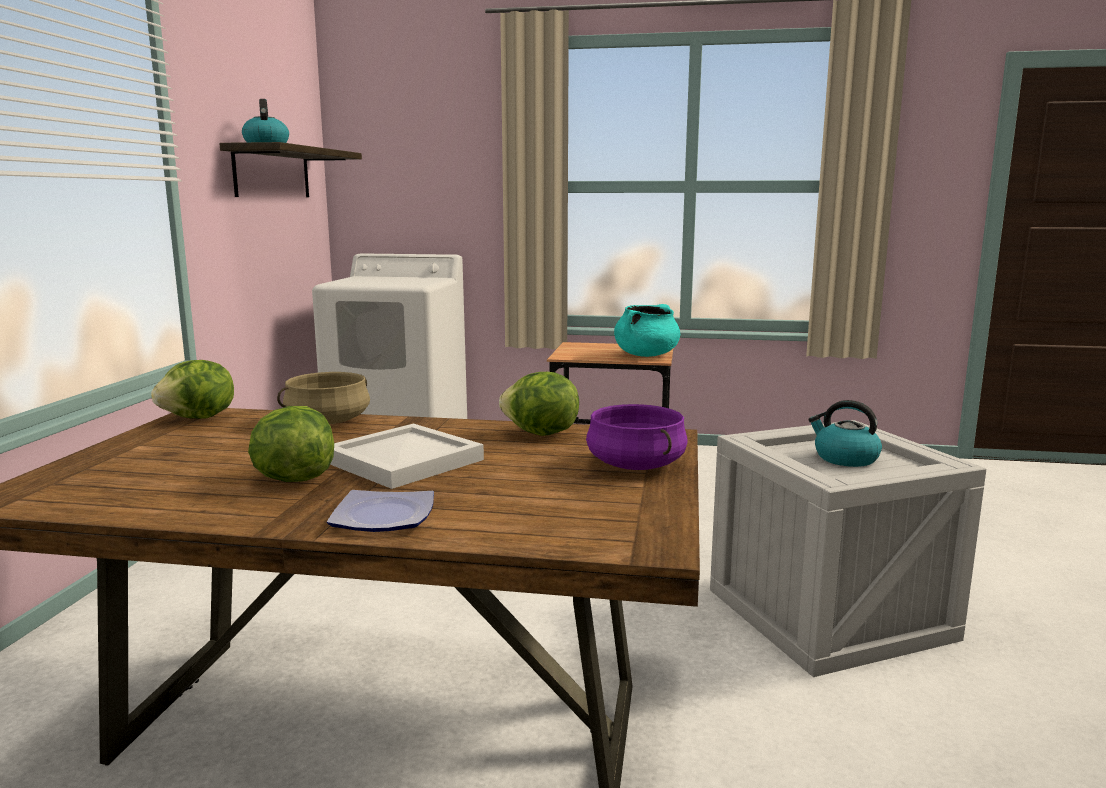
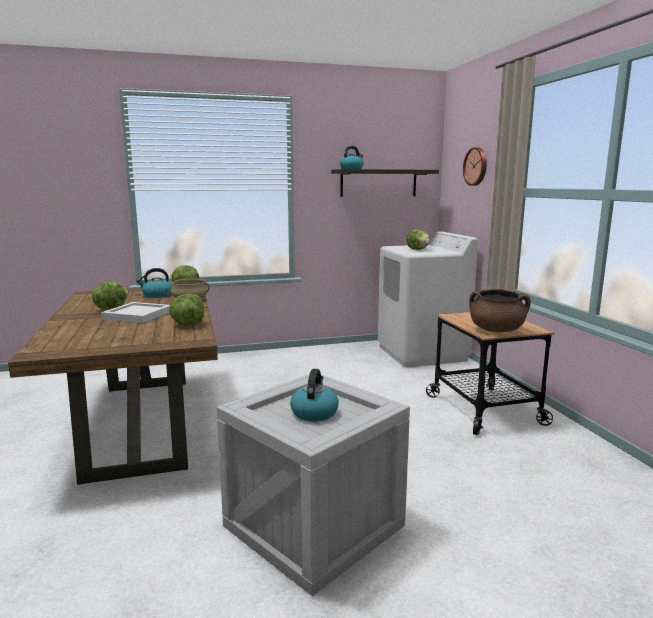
camera: 65 degrees right, 0 degrees up
(222, 440) = (157, 295): none -> kettle
(384, 518) = (68, 323): plate -> none
(393, 281) = (418, 249): none -> lettuce
(430, 150) = (476, 166): none -> wall clock
(634, 465) = (142, 342): purple cooking pot -> none
(646, 355) = (496, 330): turquoise cooking pot -> brown cooking pot

